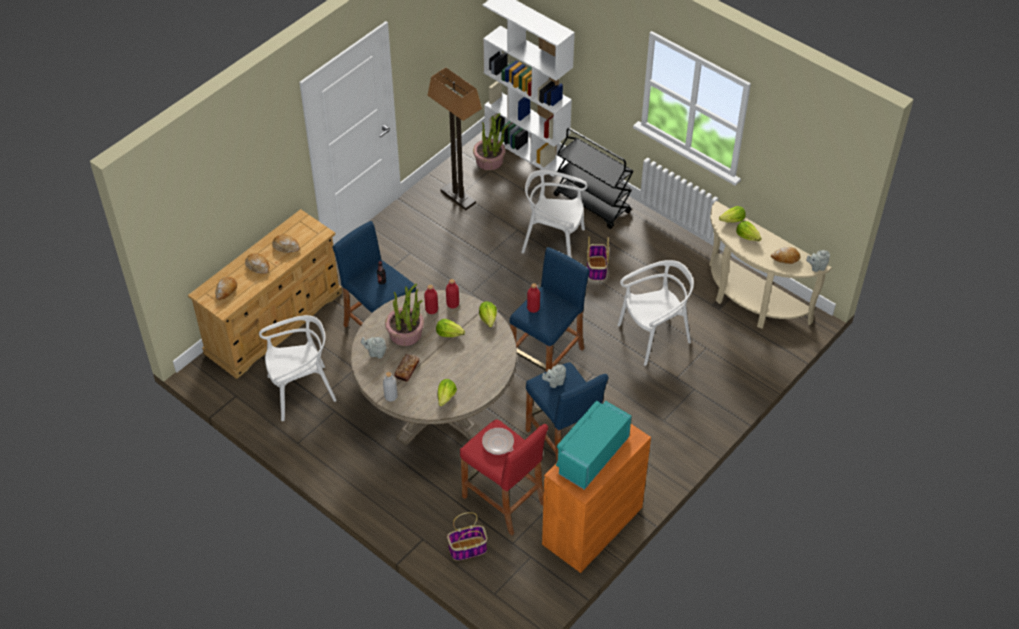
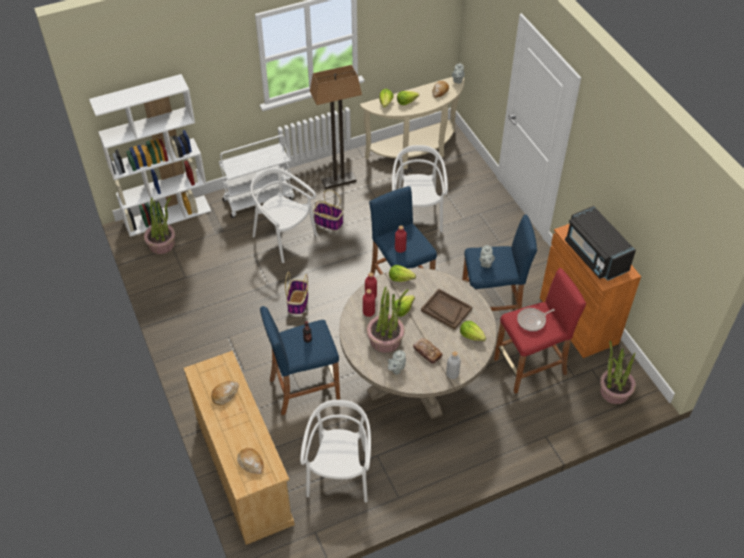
camera: 65 degrees left, 0 degrees up
(258, 266) = (236, 425): bread -> none
(457, 197) = (187, 280): floor lamp -> floor lamp (338, 181)
(467, 366) = (446, 310): none -> brown tray
(467, 549) = (568, 408): basket -> basket (298, 303)
(512, 585) = (614, 391): none -> potted plant
(553, 243) = (284, 238): white chair -> white chair turned 90 degrees clockwise
(592, 204) = (259, 199): black cart -> white cart
(592, 455) = (595, 255): turquoise microwave -> black microwave

